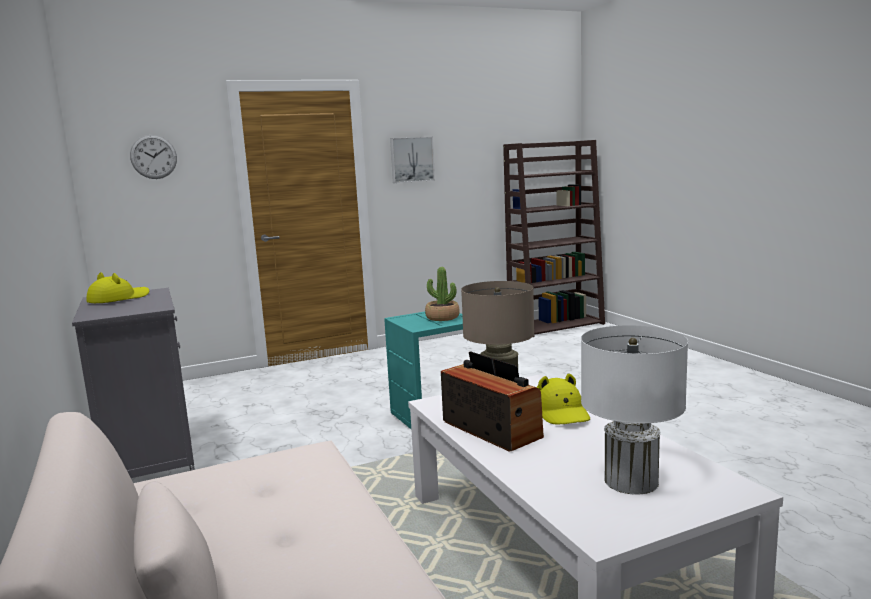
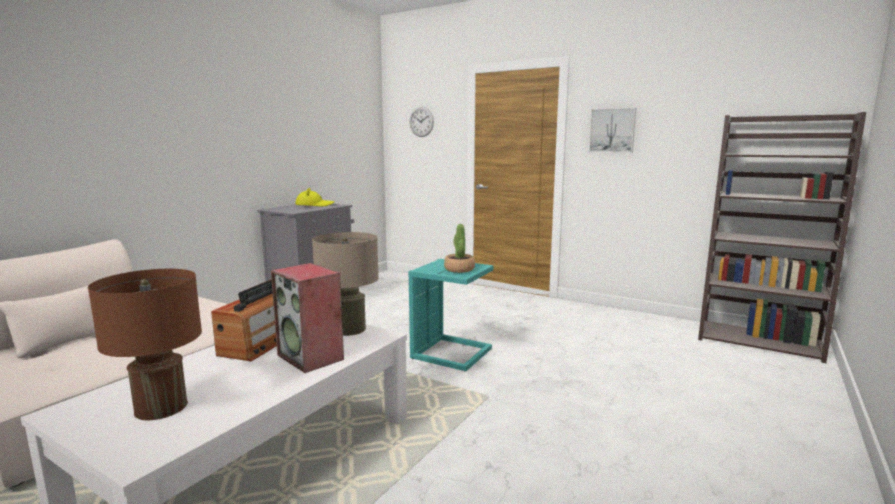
camera: 55 degrees right, 0 degrees up
(561, 412) = (311, 357): yellow hat -> speaker
(631, 481) = (161, 407): white table lamp -> brown table lamp

